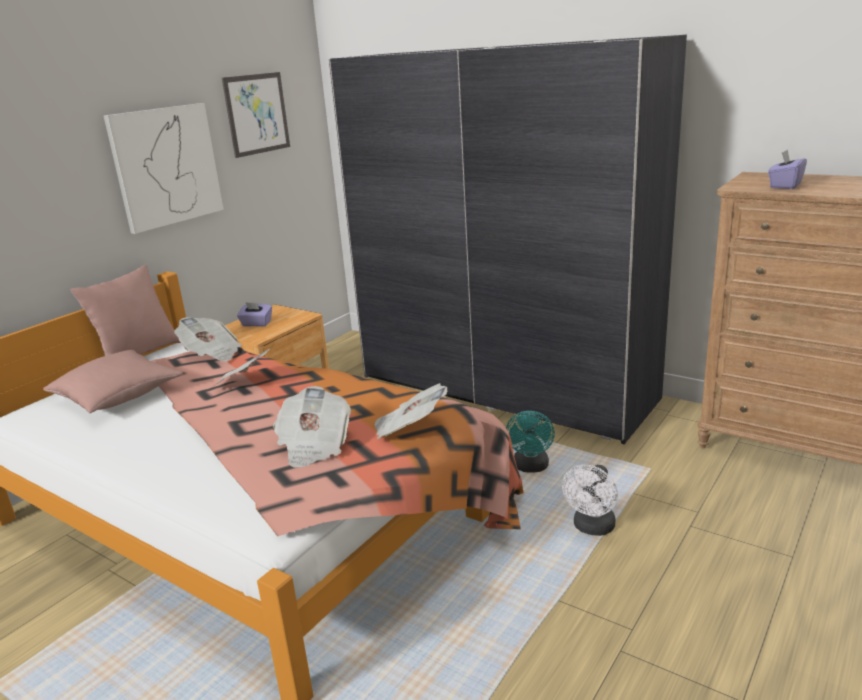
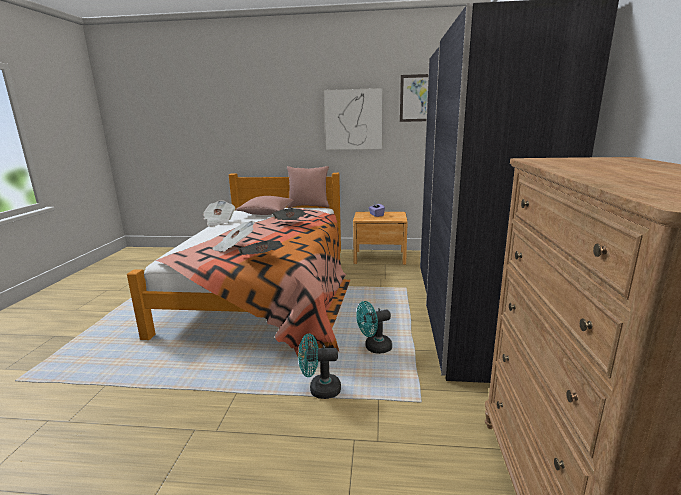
camera: 60 degrees right, 5 degrees down
(212, 354) = (317, 213): newspaper -> newspaper (219, 222)
(592, 528) = (319, 389): white fan -> turquoise fan
(785, 185) = (580, 164): purple tissue box -> none

